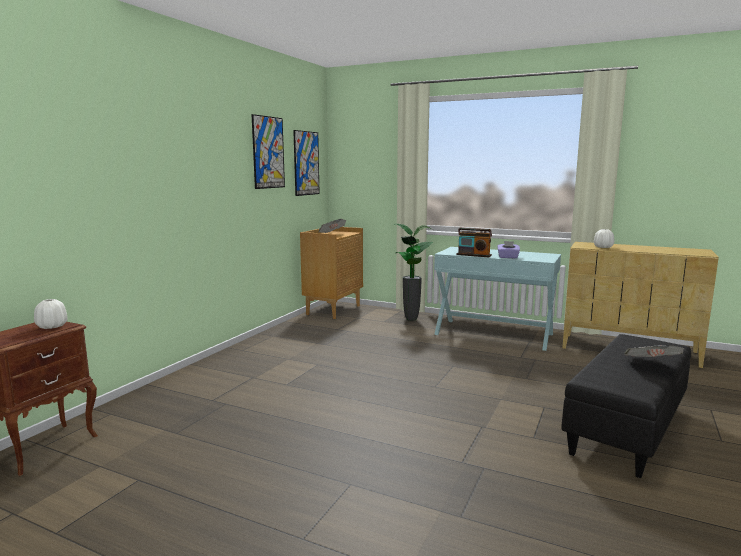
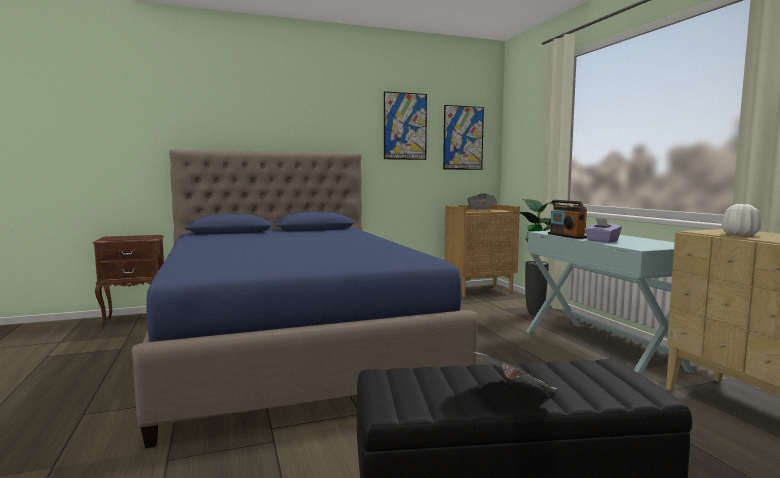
camera: 45 degrees right, 5 degrees down
(52, 326) = (144, 237): white vase -> none
(305, 401) = (293, 343): none -> blue bed

